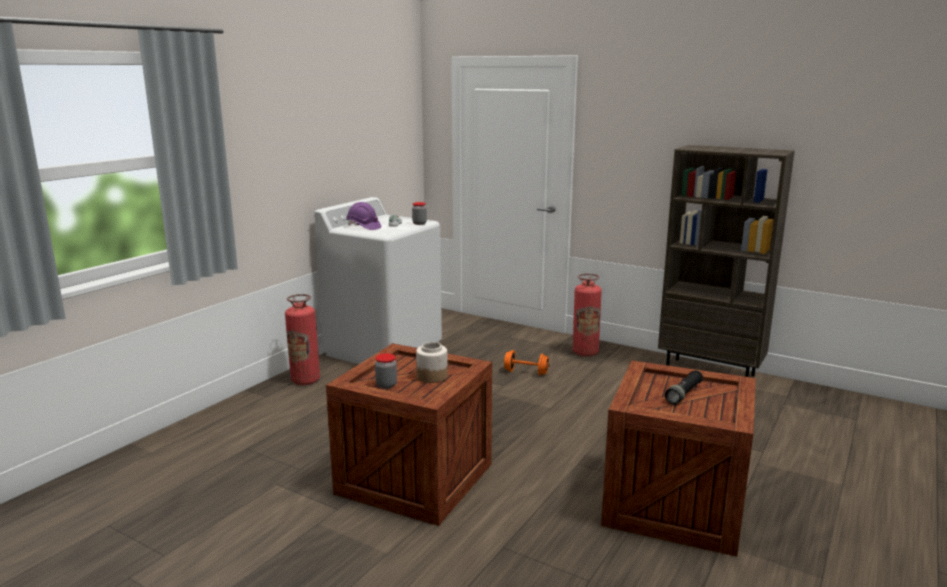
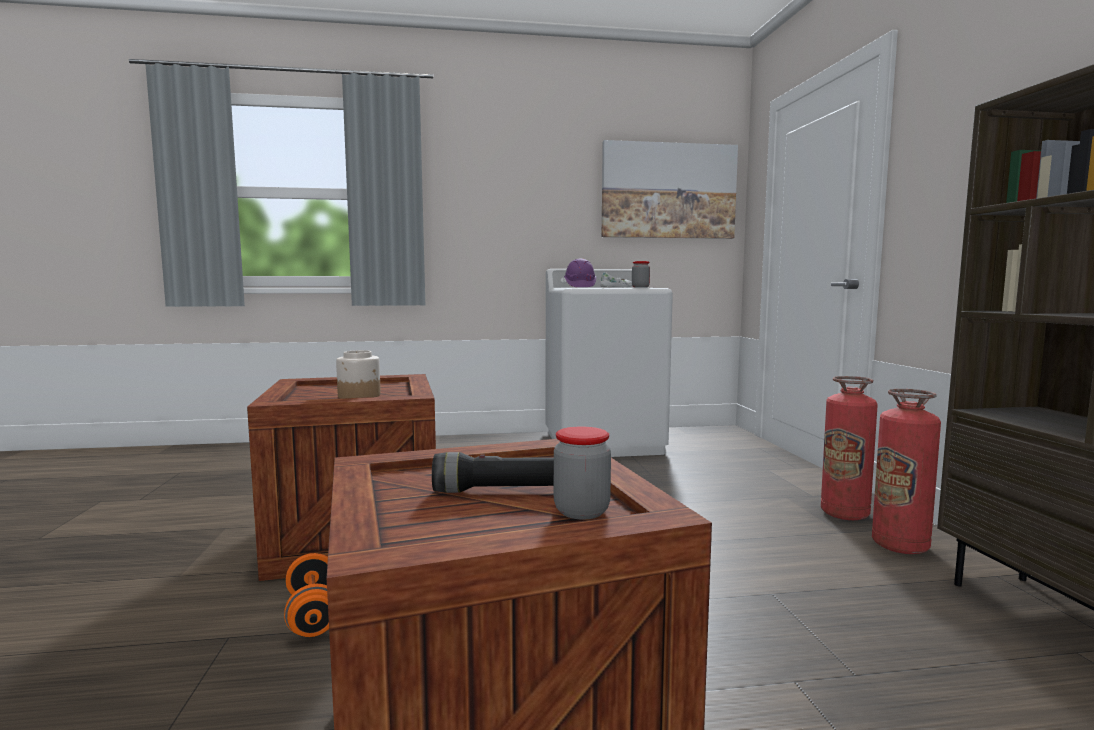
camera: 50 degrees right, 10 degrees down
(305, 380) = (489, 442): fire extinguisher -> fire extinguisher (900, 546)
(381, 125) = (668, 191): none -> picture
(386, 385) = (312, 391): jar -> jar (581, 511)
(526, 372) = (703, 503): orange dumbbell -> orange dumbbell (313, 615)

